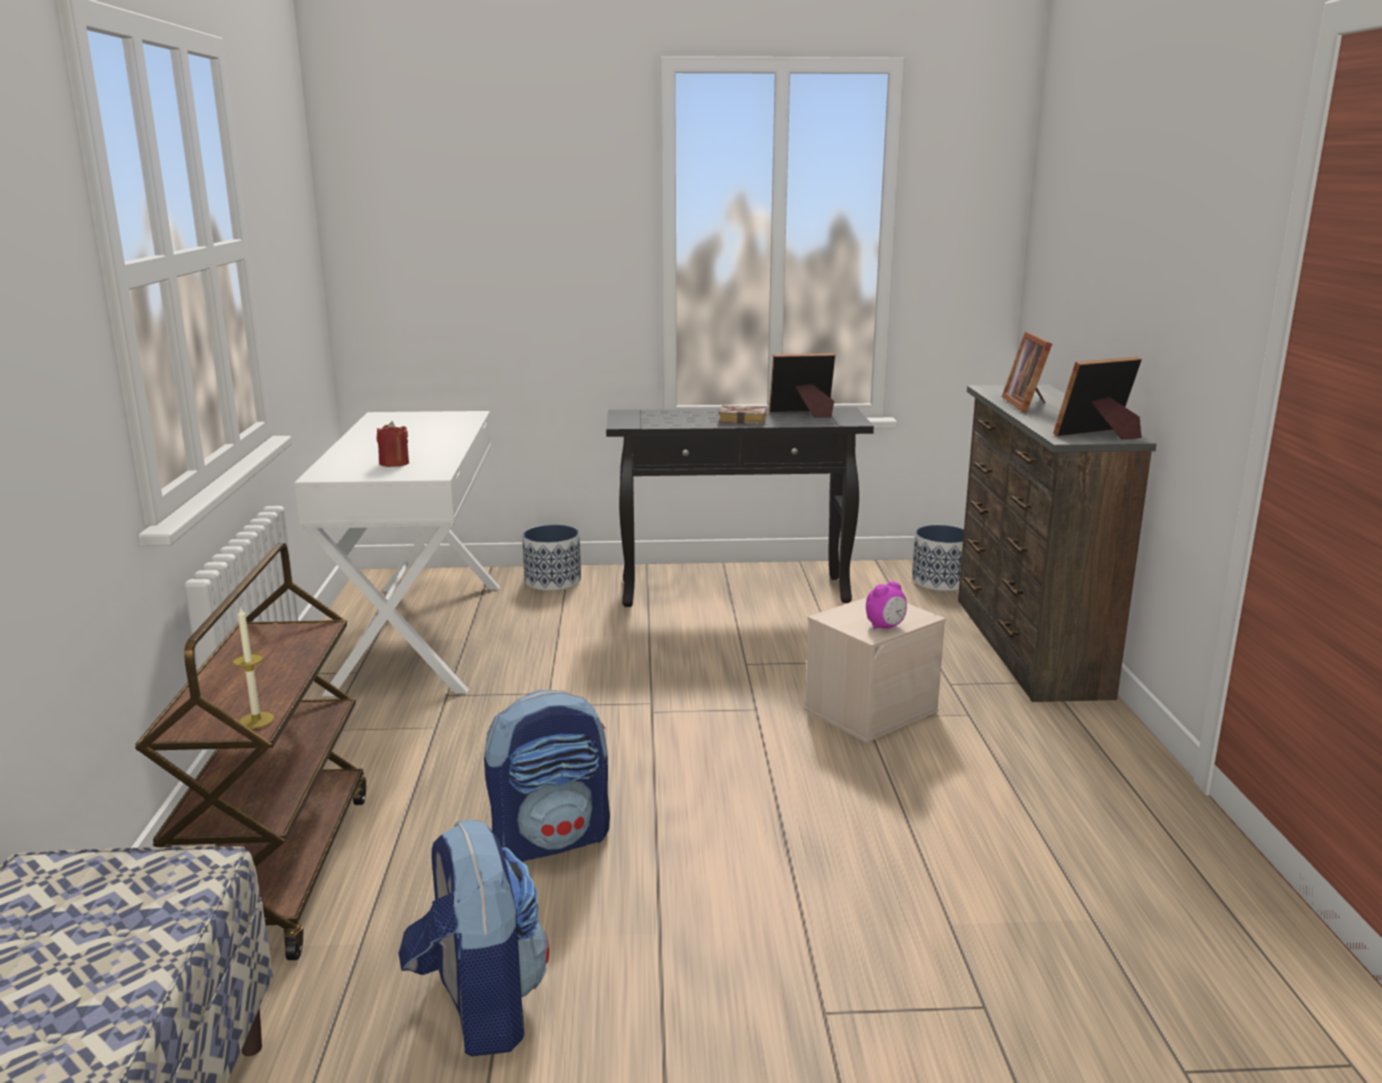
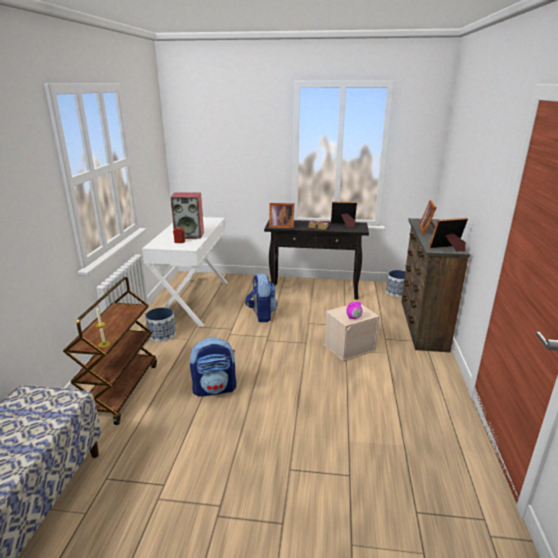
camera: 10 degrees right, 5 degrees up
(415, 449) = (190, 235): none -> speaker
(479, 1007) = (171, 450): backpack -> backpack (261, 315)
(553, 581) = (247, 281): planter -> planter (162, 335)
(646, 423) = (280, 226): none -> picture frame

